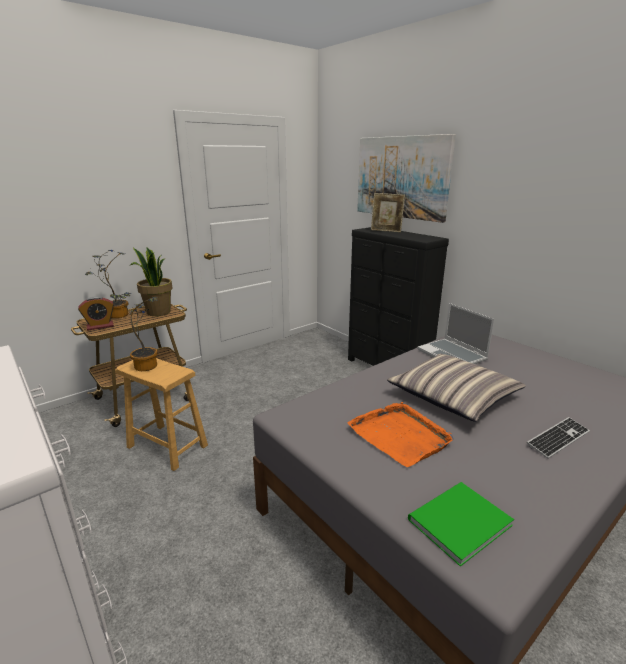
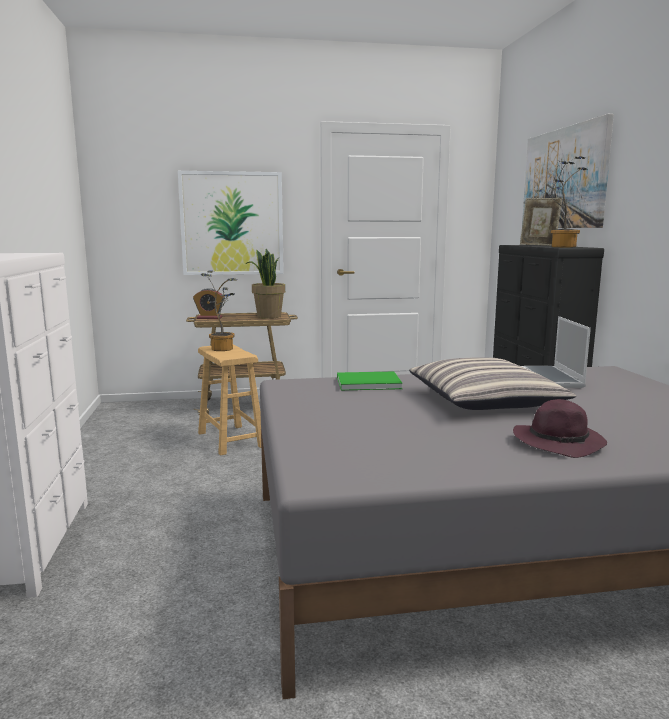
camera: 30 degrees right, 10 degrees down
(95, 220) = (232, 223): none -> picture
(116, 315) = (231, 314): potted plant -> potted plant (559, 247)
(400, 435) = (375, 409): orange tray -> none
(456, 522) = (335, 454): green book -> green book (366, 383)
(558, 439) = (559, 442): keyboard -> purple hat

